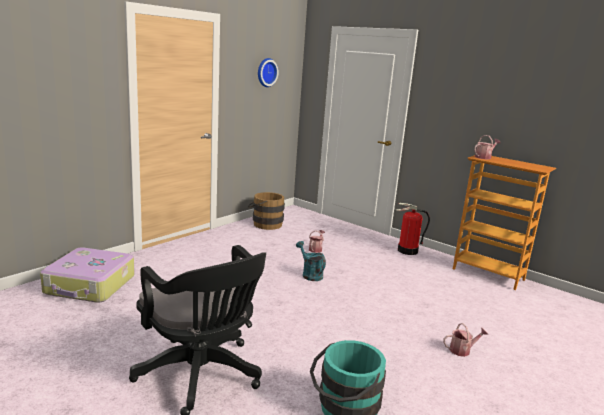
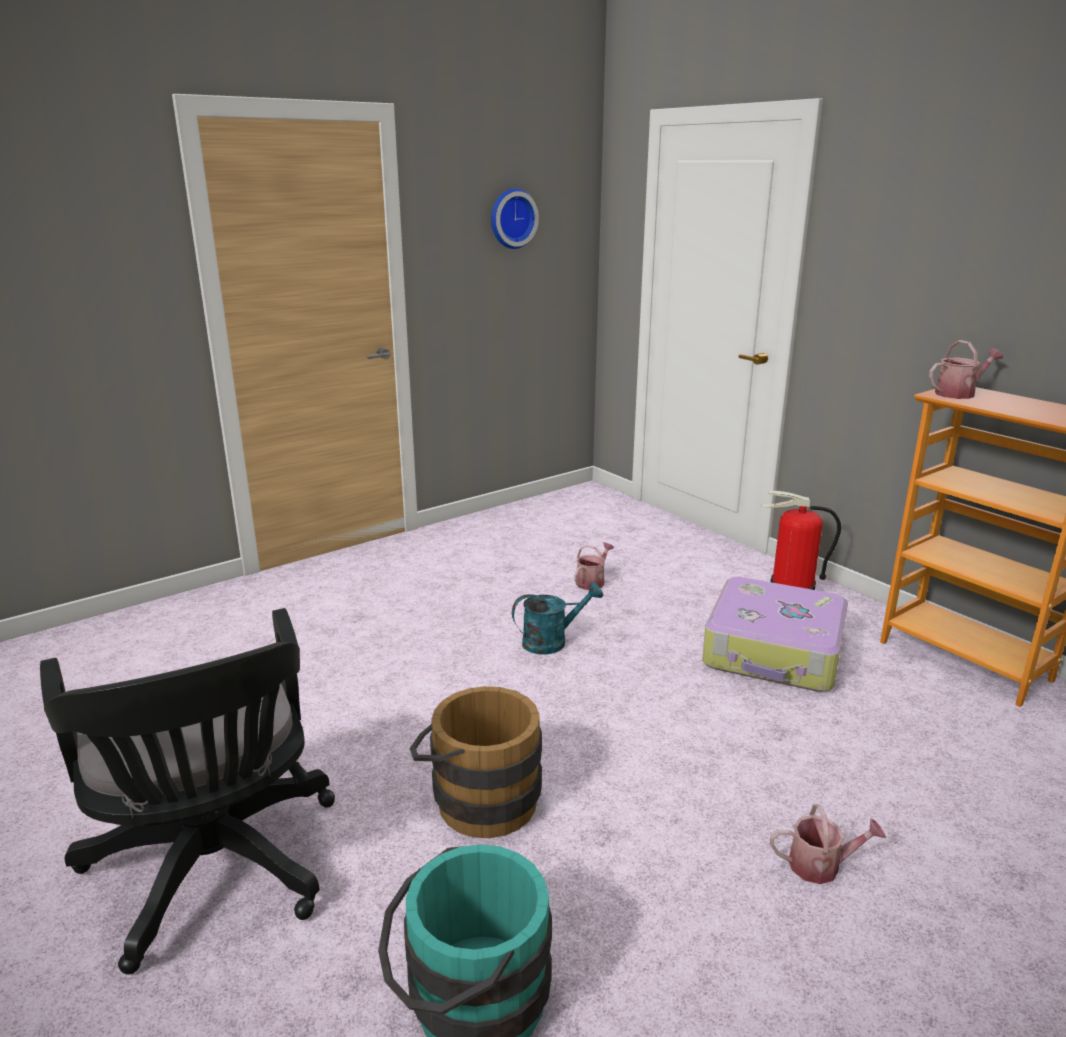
camera: 15 degrees right, 5 degrees up
(90, 285) = (129, 645): suitcase -> suitcase (774, 652)
(264, 224) = (515, 522): brown bucket -> brown bucket (478, 798)
(310, 274) = (552, 641): turquoise watering can -> turquoise watering can turned 90 degrees clockwise

